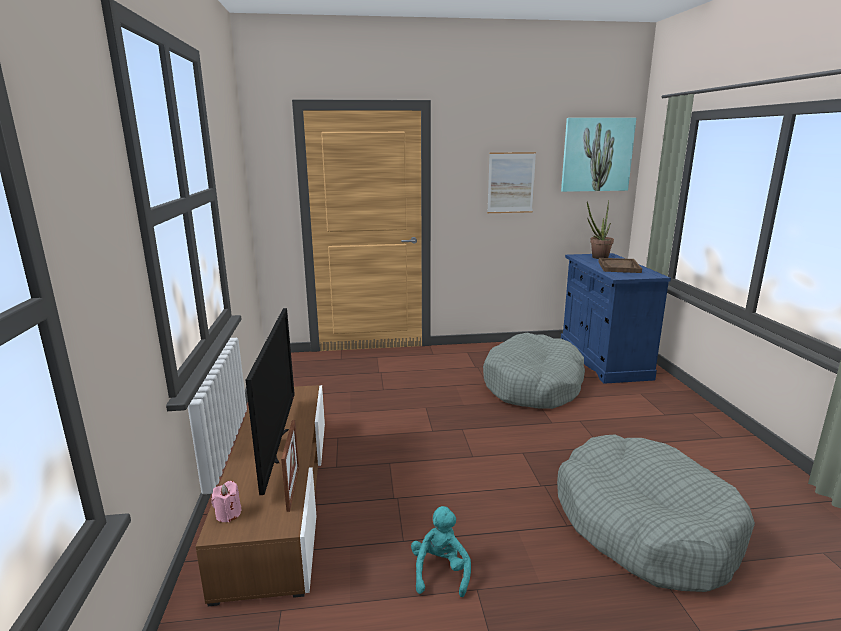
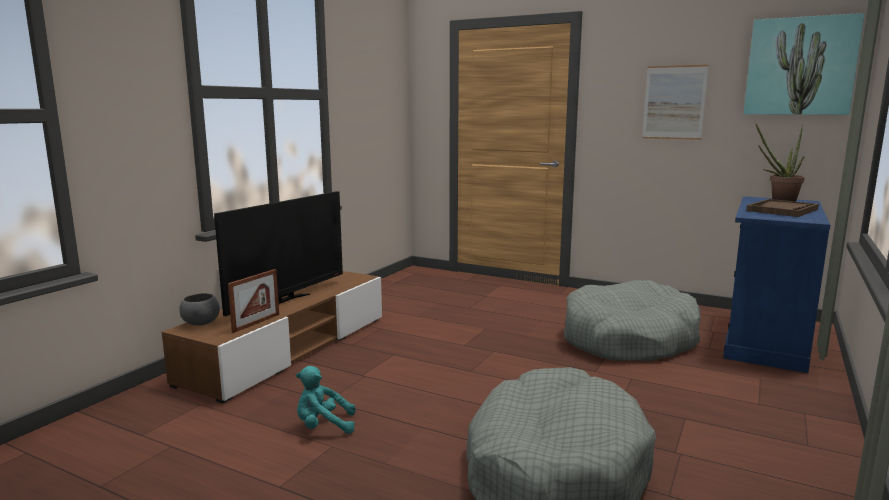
camera: 35 degrees right, 5 degrees down
(228, 514) = (200, 323): pink candle -> grey bowl
(440, 572) = (323, 426): turquoise plush toy -> turquoise plush toy turned 135 degrees counterclockwise

